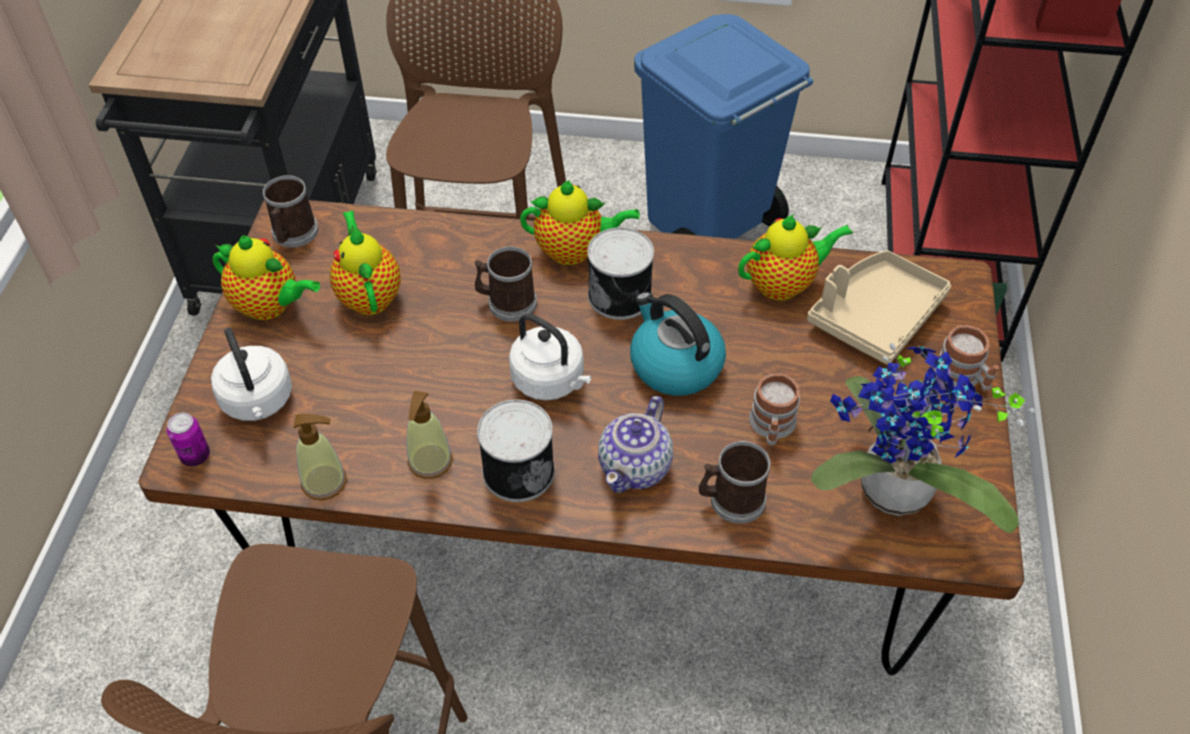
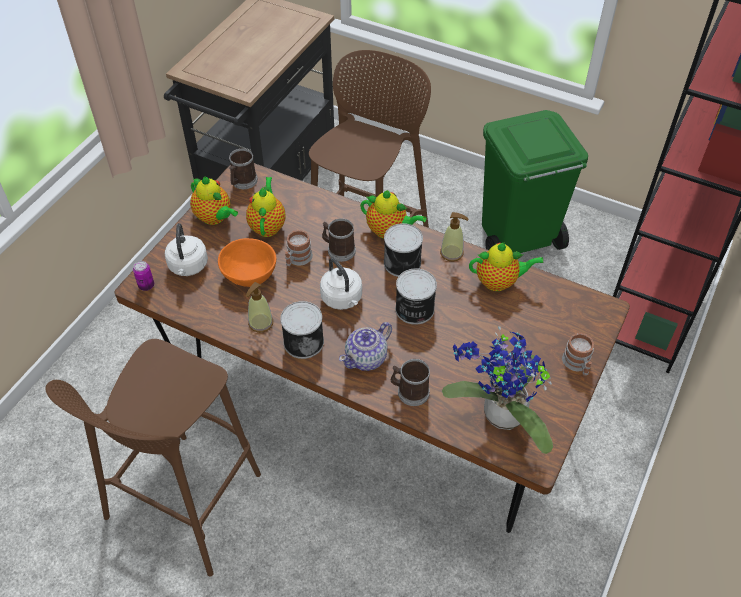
camera: 20 degrees right, 0 degrees up
(324, 482) = (203, 318): soap dispenser -> soap dispenser (452, 253)
(373, 385) = (249, 275): none -> orange bowl
(674, 365) = (414, 309): kettle -> can
(707, 229) = (516, 240): blue trash can -> green trash can
(771, 427) = (451, 359): mug -> mug (297, 259)
(875, 316) = (543, 315): beige tray -> none

